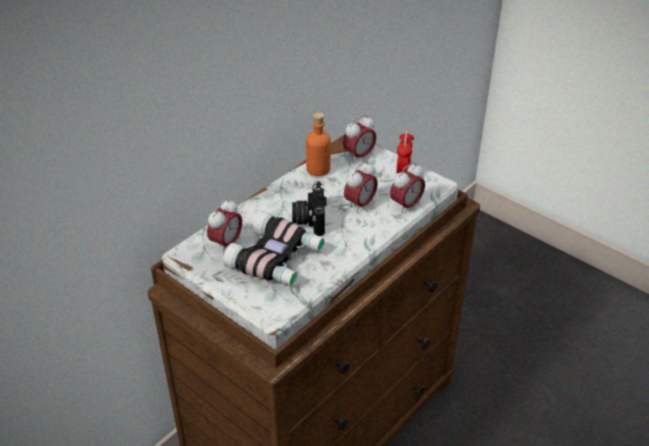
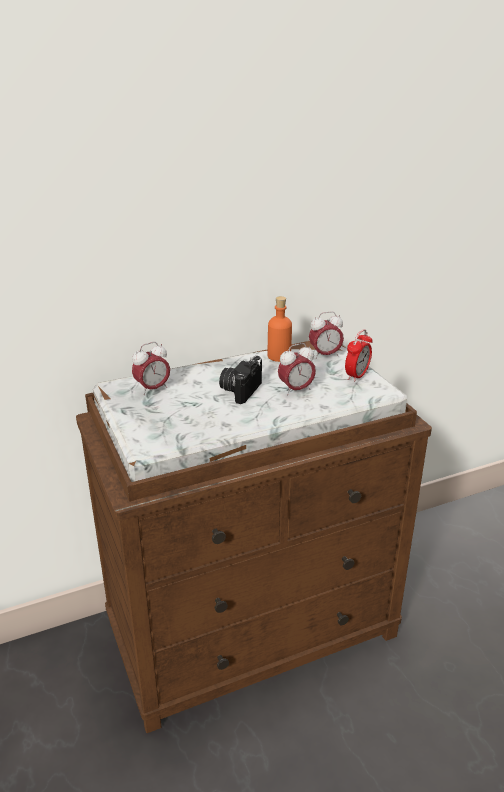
camera: 25 degrees right, 10 degrees down
(277, 259) = (185, 410): binoculars -> none
(406, 205) = (338, 400): alarm clock -> none

